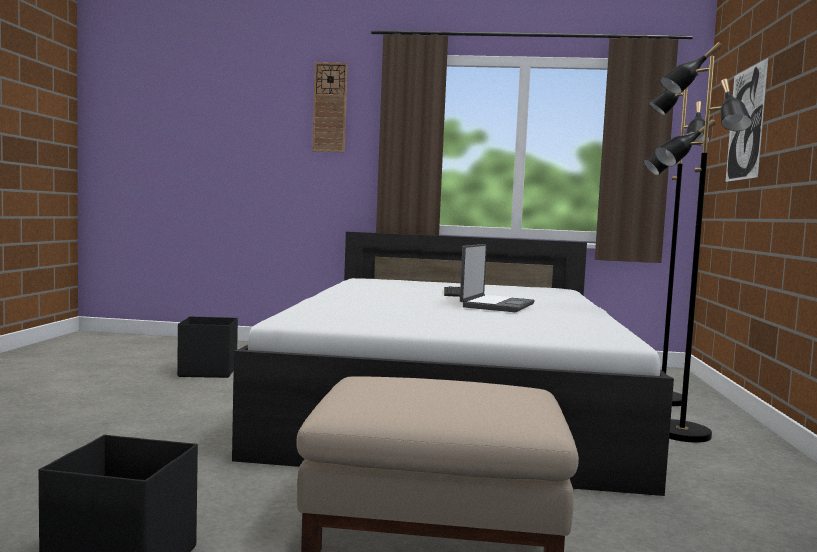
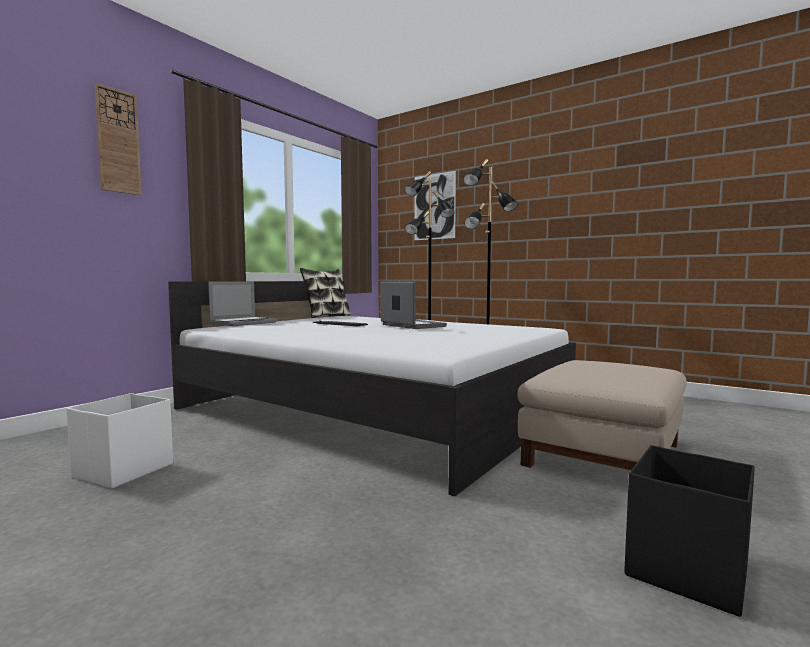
camera: 60 degrees left, 0 degrees up
(207, 371) = (122, 470): black storage box -> white storage box
(402, 279) = (244, 323): none -> laptop
(543, 286) = (326, 316): none -> pillow

